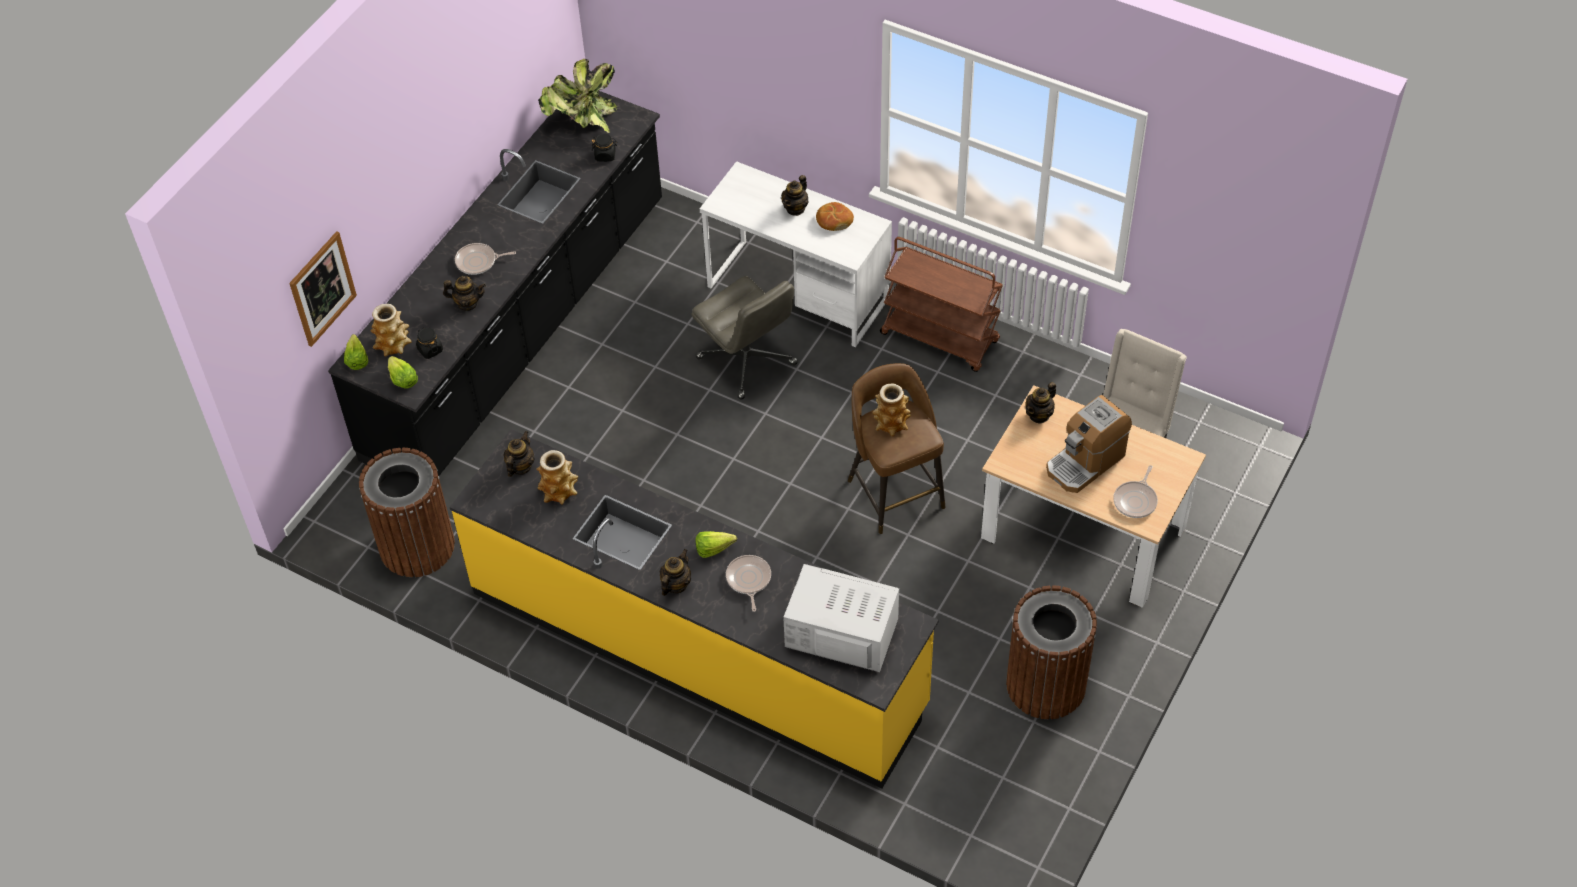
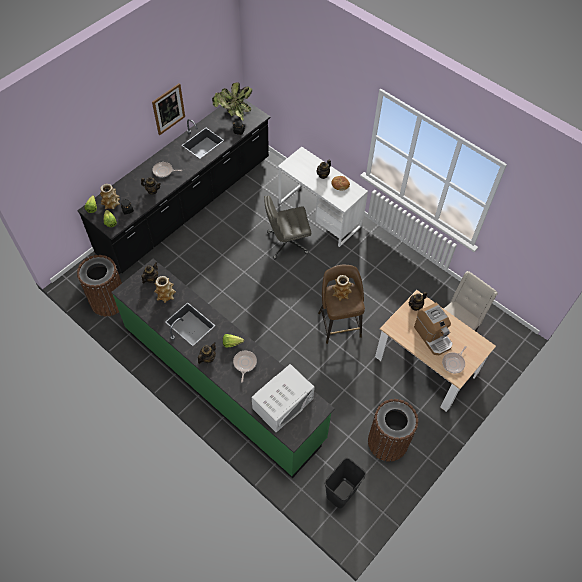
camera: 10 degrees right, 5 degrees up
(322, 288) = (75, 170): picture -> picture (168, 109)
(697, 648) = (223, 382): yellow counter -> green counter
(747, 361) = (287, 243): grey office chair -> grey office chair turned 105 degrees clockwise
(841, 632) = (283, 403): white microwave -> white microwave turned 105 degrees clockwise
(940, 337) = (381, 250): brown cart -> none
(983, 793) = (341, 493): none -> black trash can
(1085, 462) = (432, 336): coffee machine -> coffee machine turned 90 degrees counterclockwise

